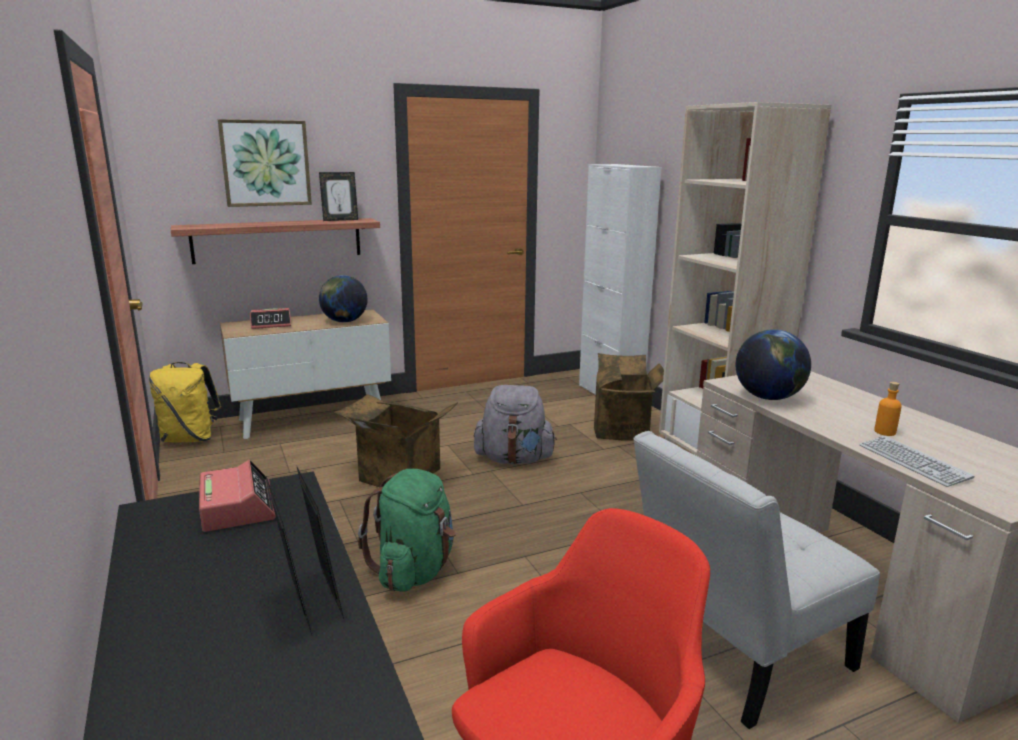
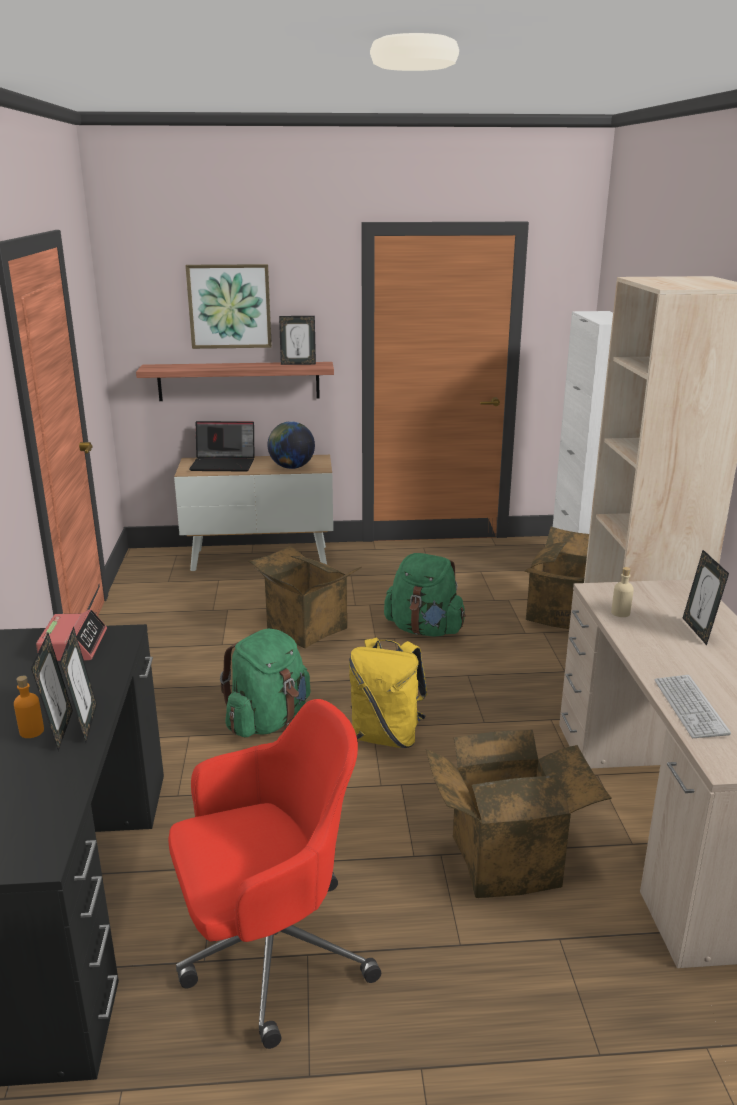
camera: 20 degrees right, 5 degrees up
(190, 439) = (146, 564): yellow backpack -> yellow backpack (387, 736)
(271, 324) = (224, 464): alarm clock -> laptop
(514, 459) = (424, 630): grey backpack -> green backpack
(735, 654) = (506, 856): white chair -> cardboard box
(768, 397) = (620, 613): globe -> beige bottle
(844, 402) = (698, 631): none -> picture frame
(885, 432) = (702, 671): orange bottle -> orange bottle (31, 731)

